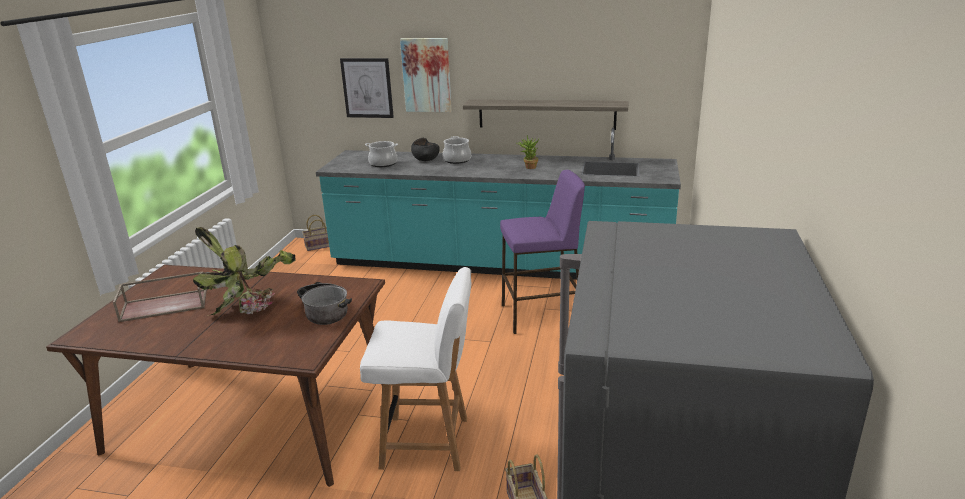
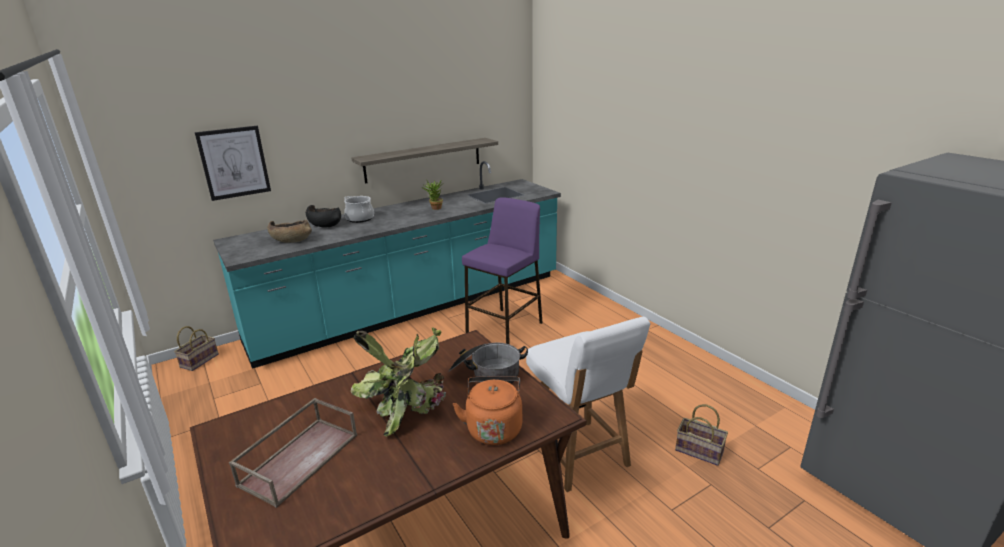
camera: 45 degrees left, 0 degrees up
(262, 344) = (493, 428): none -> orange kettle
(383, 164) = (291, 239): cooking pot -> brown bowl
(426, 75) = (304, 139): picture -> none
(428, 443) = (579, 456): white chair -> white chair turned 105 degrees clockwise

